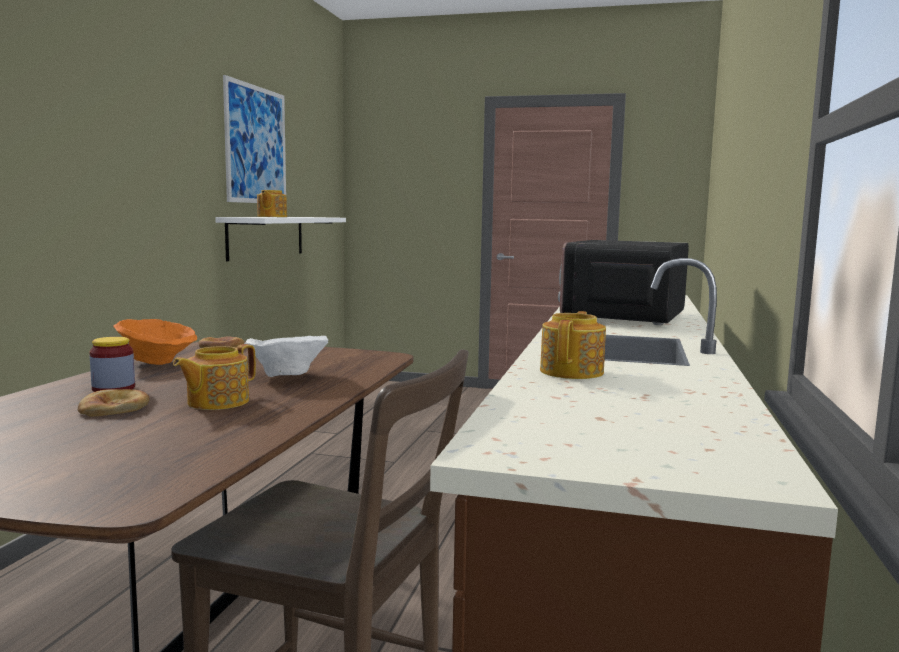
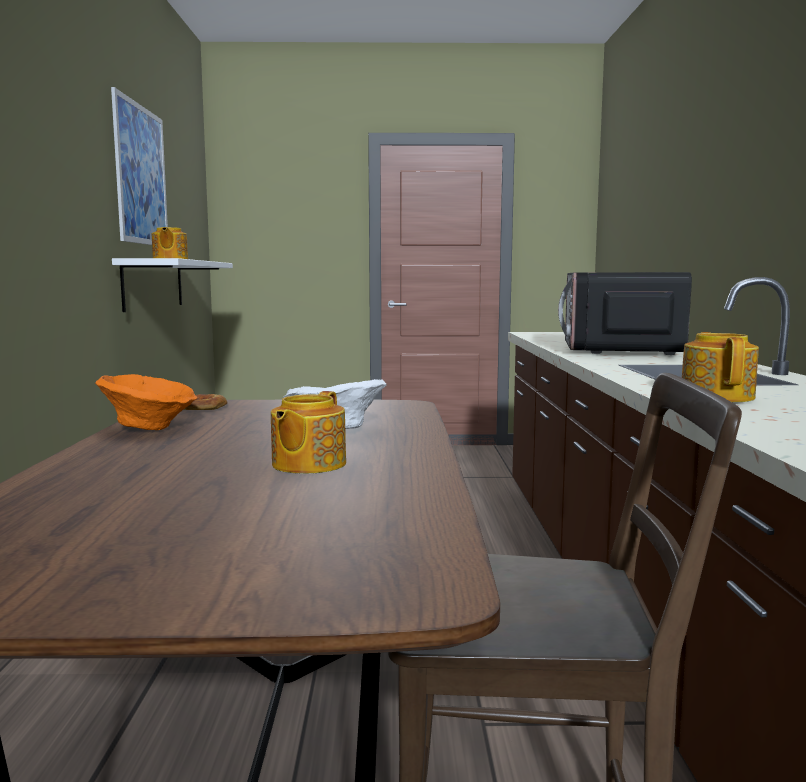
camera: 15 degrees left, 0 degrees up
(113, 388) = (146, 460): jar -> none
(114, 408) = (190, 482): bread -> none

